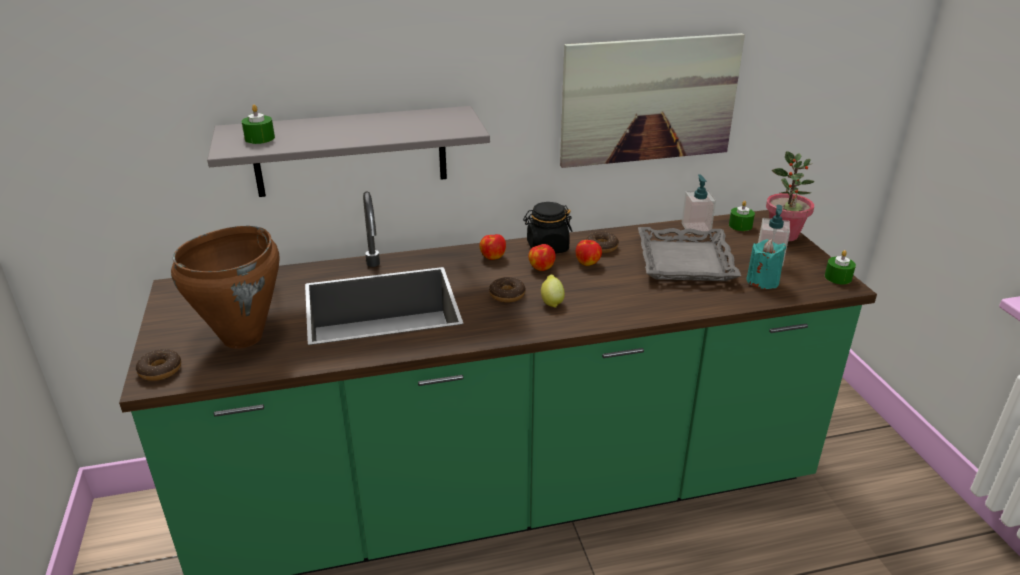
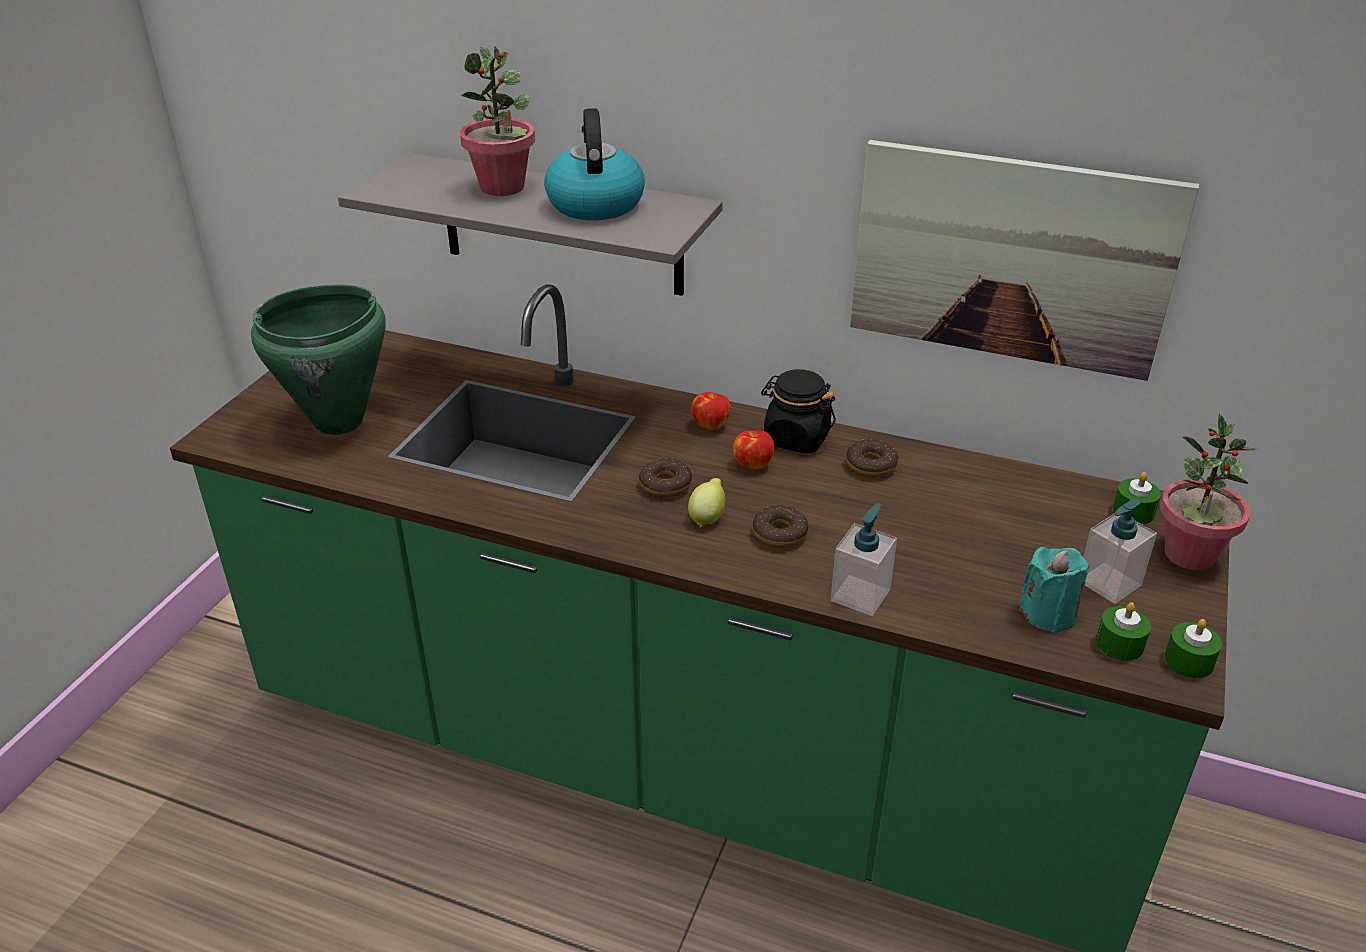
camera: 35 degrees right, 5 degrees up
(160, 370) = (233, 428): donut -> donut (779, 534)
(243, 337) = (339, 422): brown cooking pot -> green cooking pot
(259, 138) = (422, 183): green candle -> green candle (1119, 644)
(322, 128) = (503, 187): none -> potted plant
(398, 123) = (594, 203): none -> kettle
(588, 263) = (823, 481): apple -> none
(686, 261) = (967, 535): grey tray -> none
(696, 228) = (1053, 488): soap dispenser -> soap dispenser (860, 595)

